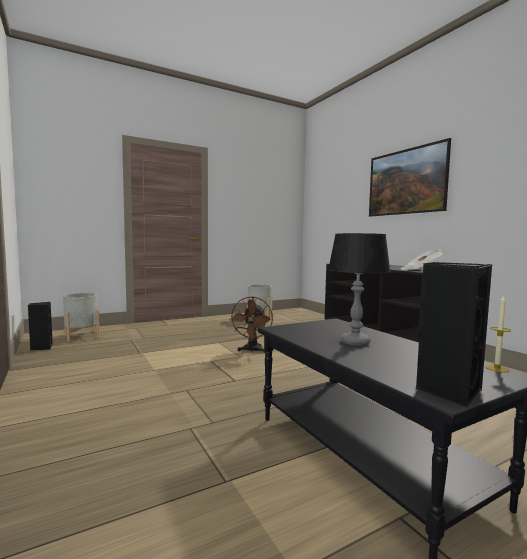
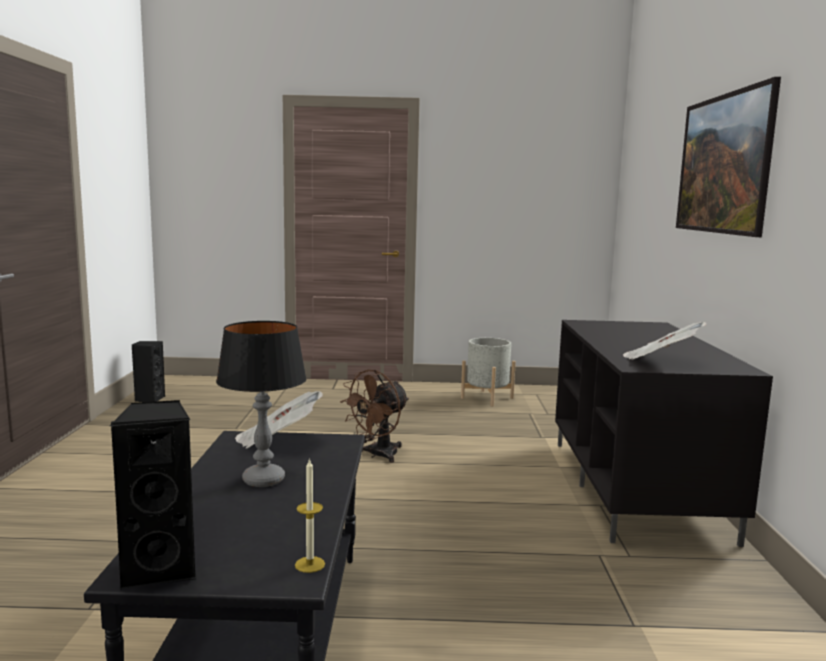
camera: 30 degrees right, 5 degrees up
(82, 336) = (209, 390): grey planter -> none
(305, 326) = (277, 441): none -> newspaper

